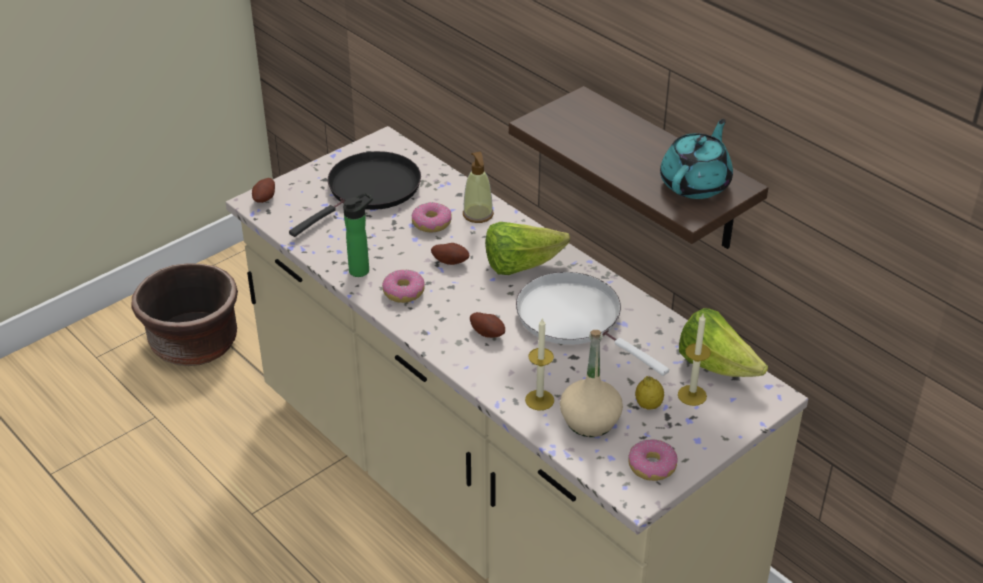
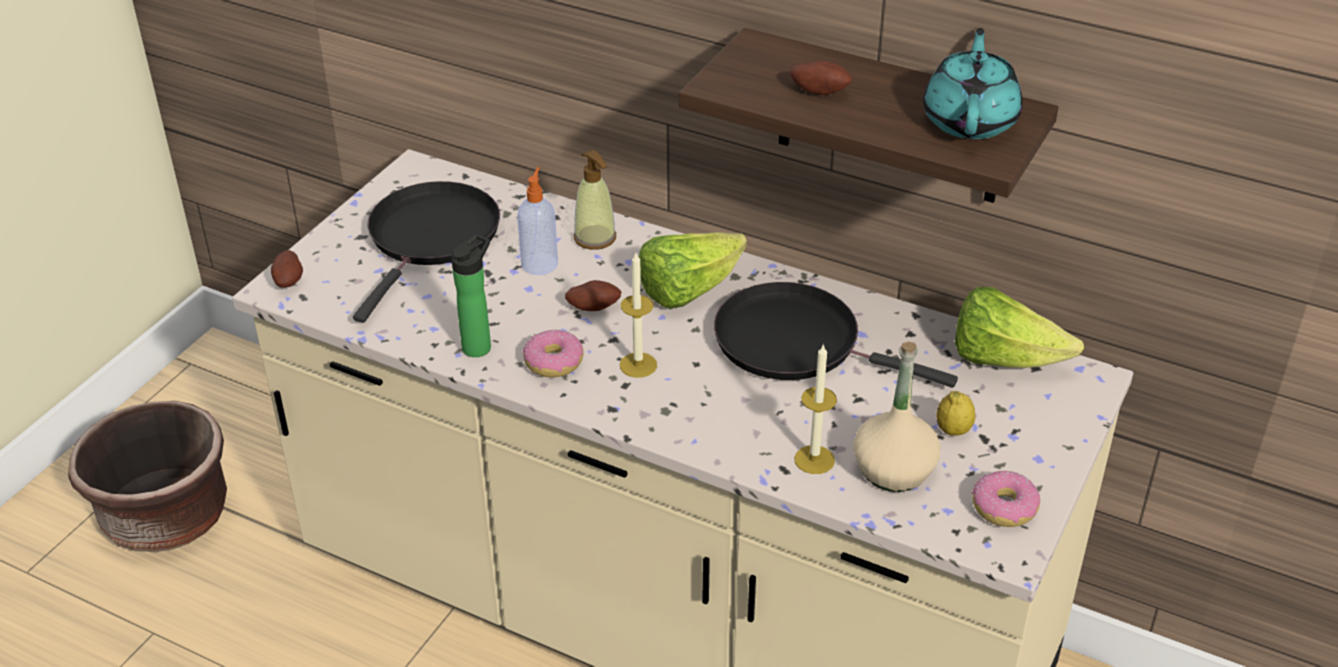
camera: 20 degrees left, 0 degrees up
(431, 223) = (540, 263): donut -> soap dispenser
(488, 333) = (697, 388): potato -> potato (820, 91)
(574, 318) = (796, 342): white frying pan -> black frying pan
(692, 395) = (998, 403): candle -> candle (638, 365)

